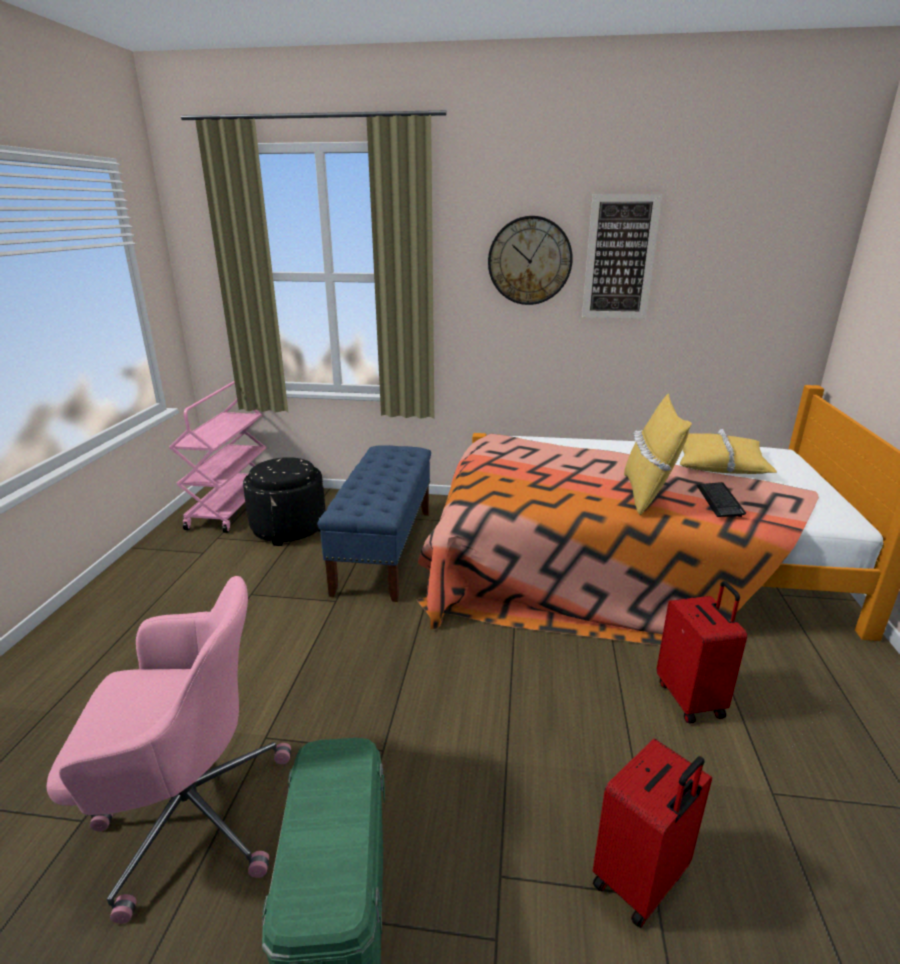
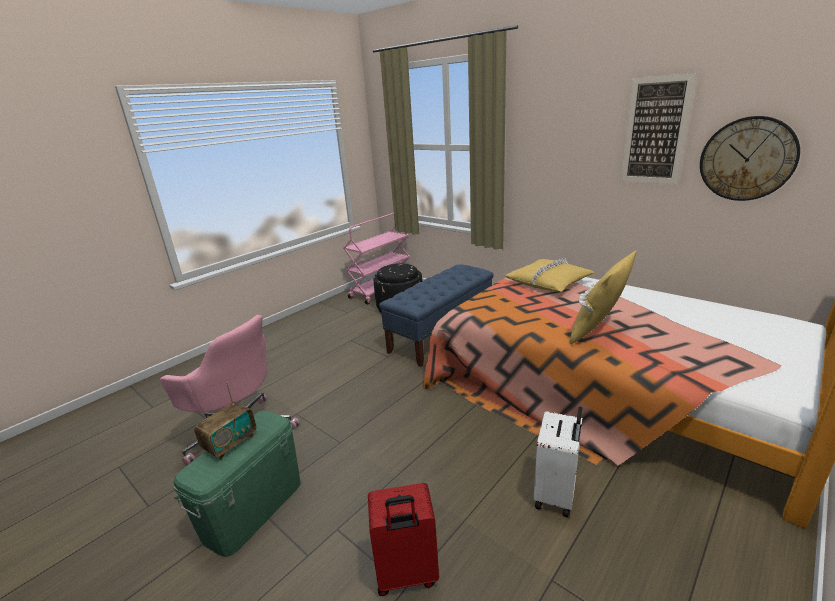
camera: 35 degrees right, 0 degrees up
(314, 821) = (230, 443): none -> radio
(529, 261) = (579, 134): wall clock -> wall clock (747, 159)
(691, 699) = (556, 495): red suitcase -> white suitcase
(719, 463) = (709, 321): yellow pillow -> yellow pillow (549, 282)
(719, 501) = (659, 350): keyboard -> none

